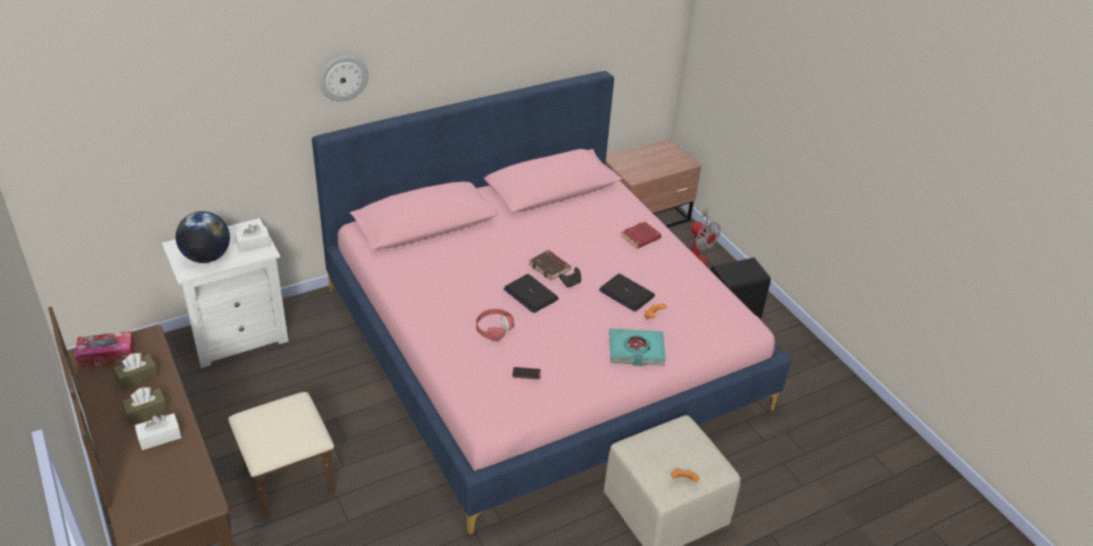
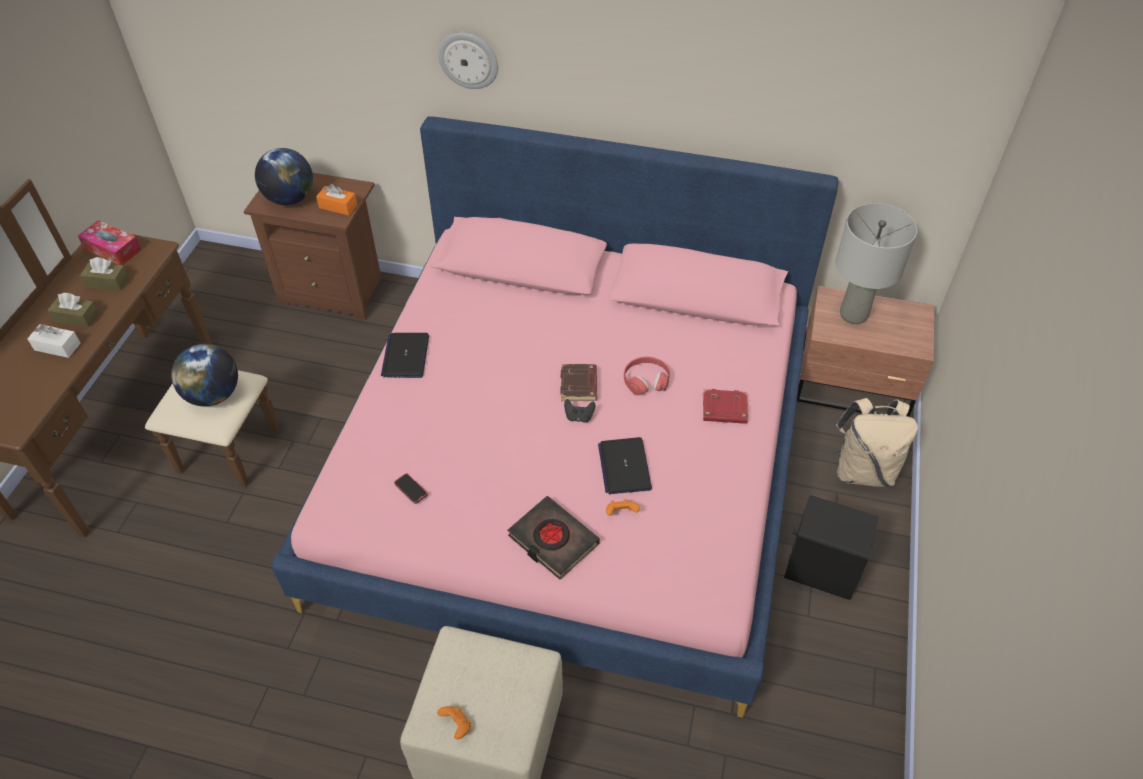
camera: 45 degrees right, 10 degrees up
(238, 335) = (335, 290): white nightstand -> brown nightstand
(253, 244) = (338, 206): white tissue box -> orange tissue box
(288, 420) = (213, 395): none -> globe
(494, 328) = (443, 418): red headphones -> red headphones (646, 380)
(530, 294) = (522, 404): laptop -> laptop (406, 356)
(636, 350) = (553, 540): turquoise book -> black book
(637, 162) = (853, 314): none -> grey table lamp
(696, 256) = (863, 470): fan -> beige backpack

